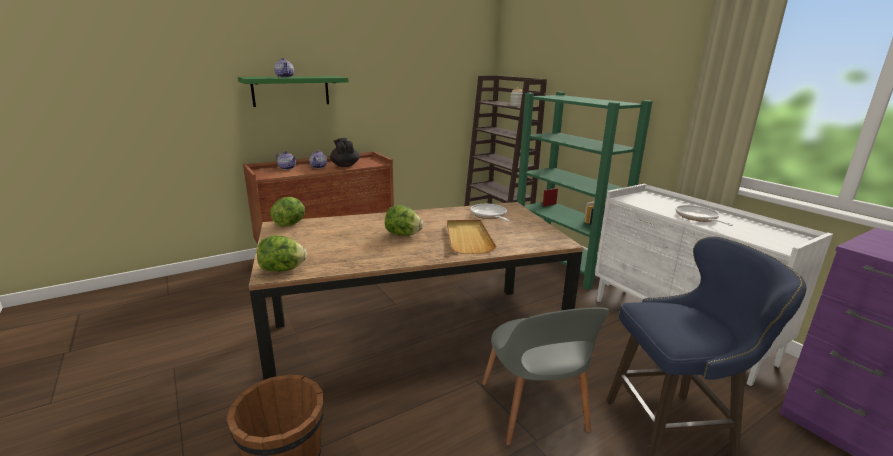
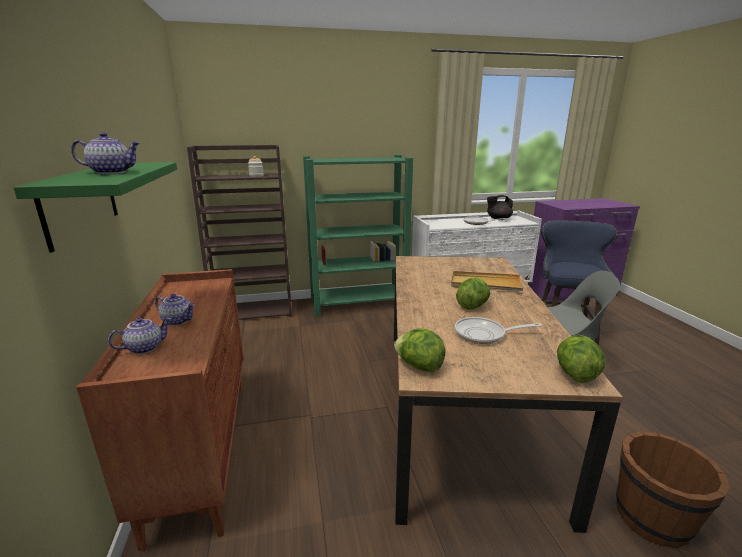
camera: 70 degrees left, 0 degrees up
(345, 165) = (197, 302): black teapot -> black teapot (498, 219)
(489, 215) = (429, 269): frying pan -> frying pan (484, 334)

